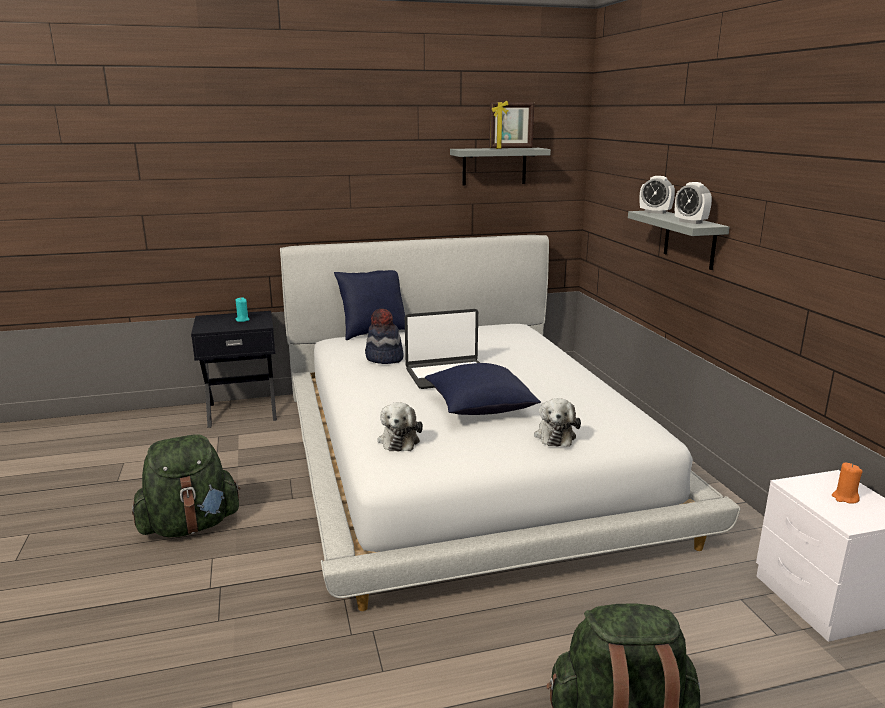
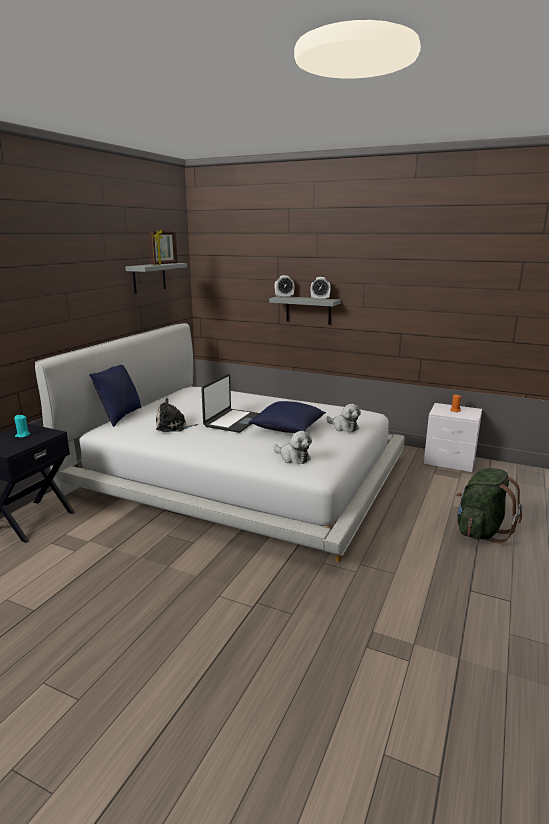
camera: 50 degrees left, 0 degrees up
(190, 526) = (164, 593): green backpack -> none
(384, 358) = (173, 426): hat -> plush toy

